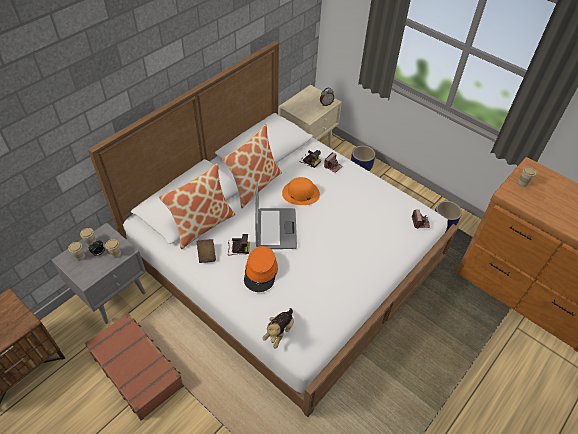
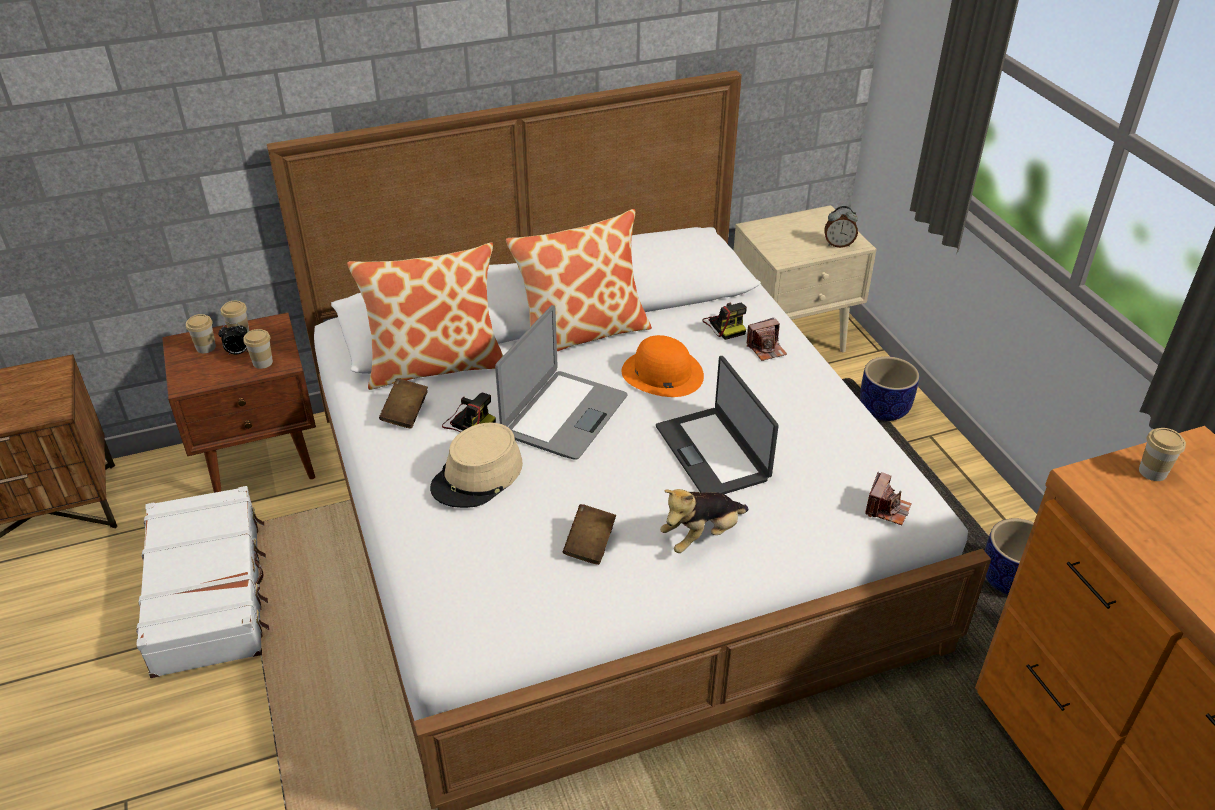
camera: 30 degrees right, 10 degrees down
(114, 294) = (263, 461): grey nightstand -> brown nightstand
(137, 368) = (209, 592): brown suitcase -> white suitcase
(261, 272) = (477, 476): orange hat -> beige hat
(279, 332) = (431, 588): plush toy -> plush toy (702, 535)
(327, 284) = (590, 544): none -> brown book
(345, 223) = (713, 452): none -> laptop

